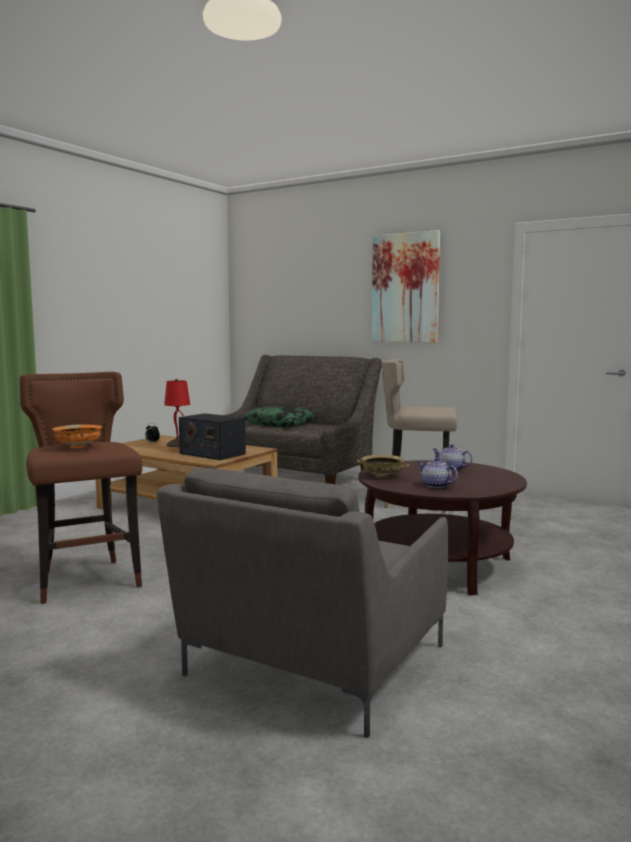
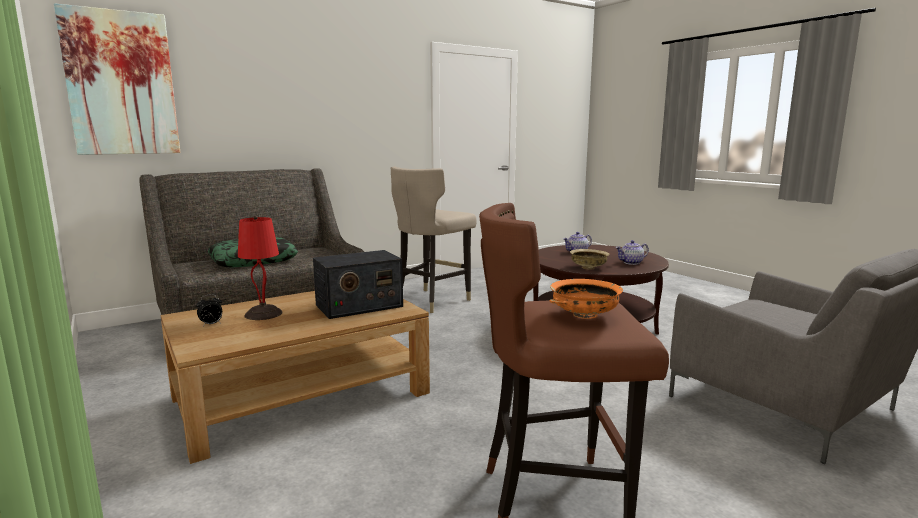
camera: 65 degrees left, 5 degrees up
(405, 288) = (334, 92): picture -> picture (121, 83)

